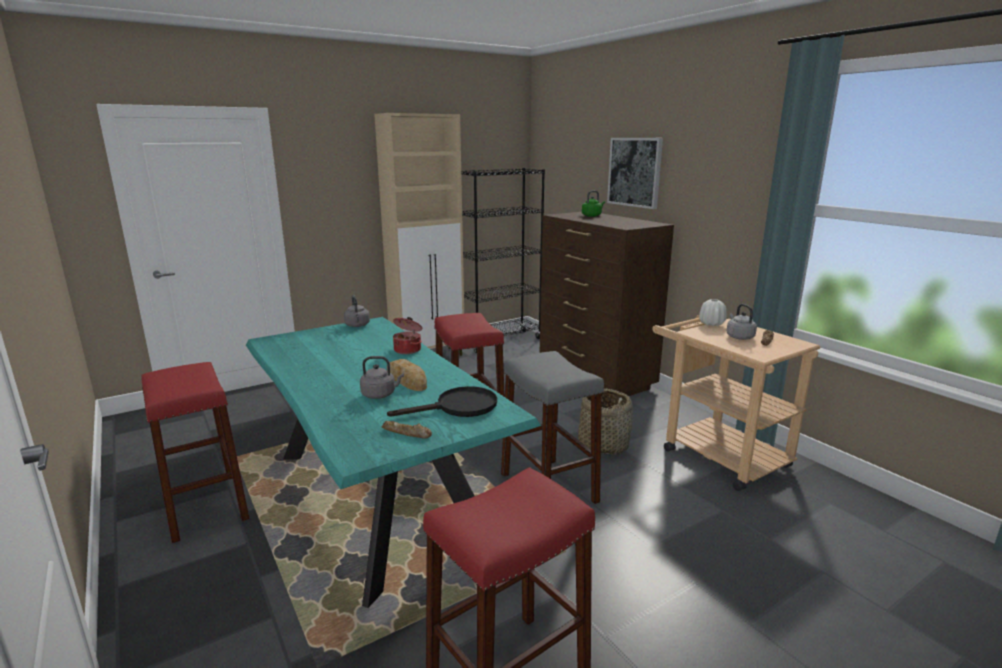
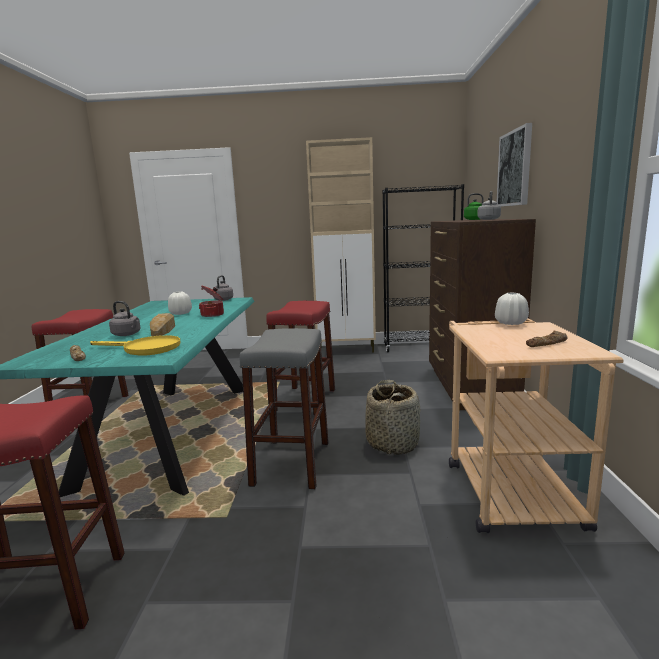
camera: 35 degrees right, 5 degrees down
(359, 354) = (180, 313): none -> white vase
(458, 407) = (145, 349): black frying pan -> yellow frying pan
(739, 337) = (517, 336): grey kettle -> grey kettle (488, 219)

